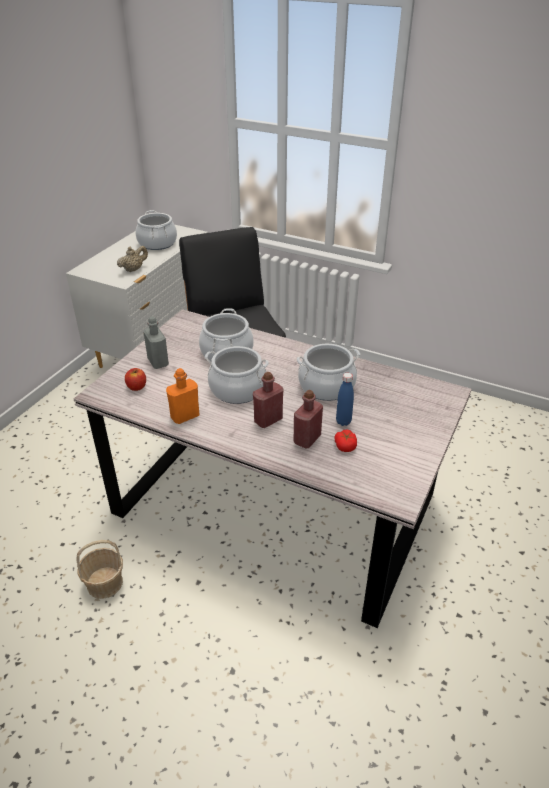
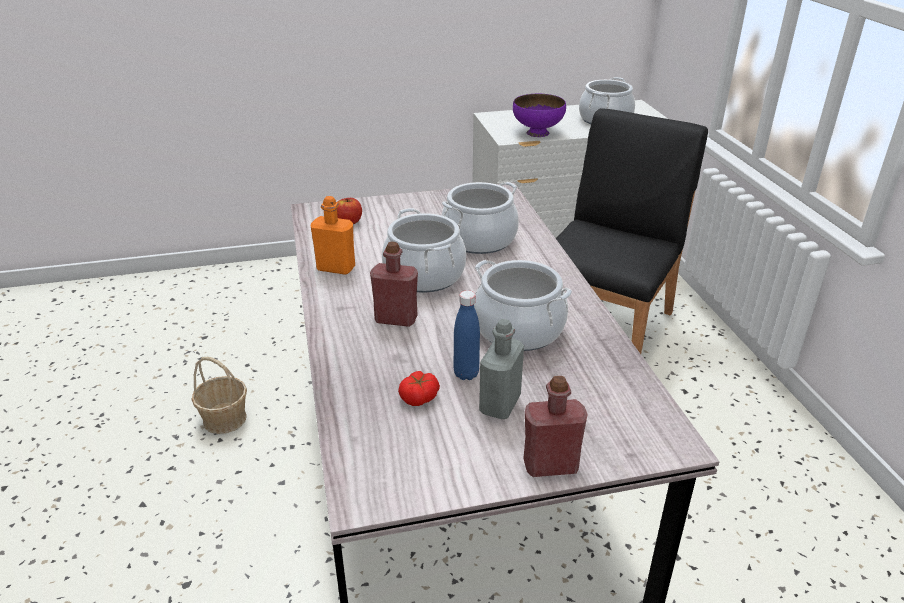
camera: 50 degrees right, 5 degrees down
(133, 269) = (537, 132): beige teapot -> purple bowl
(158, 362) = (404, 213): grey bottle -> grey bottle (500, 404)
(307, 439) = (395, 362): red bottle -> red bottle (550, 465)

